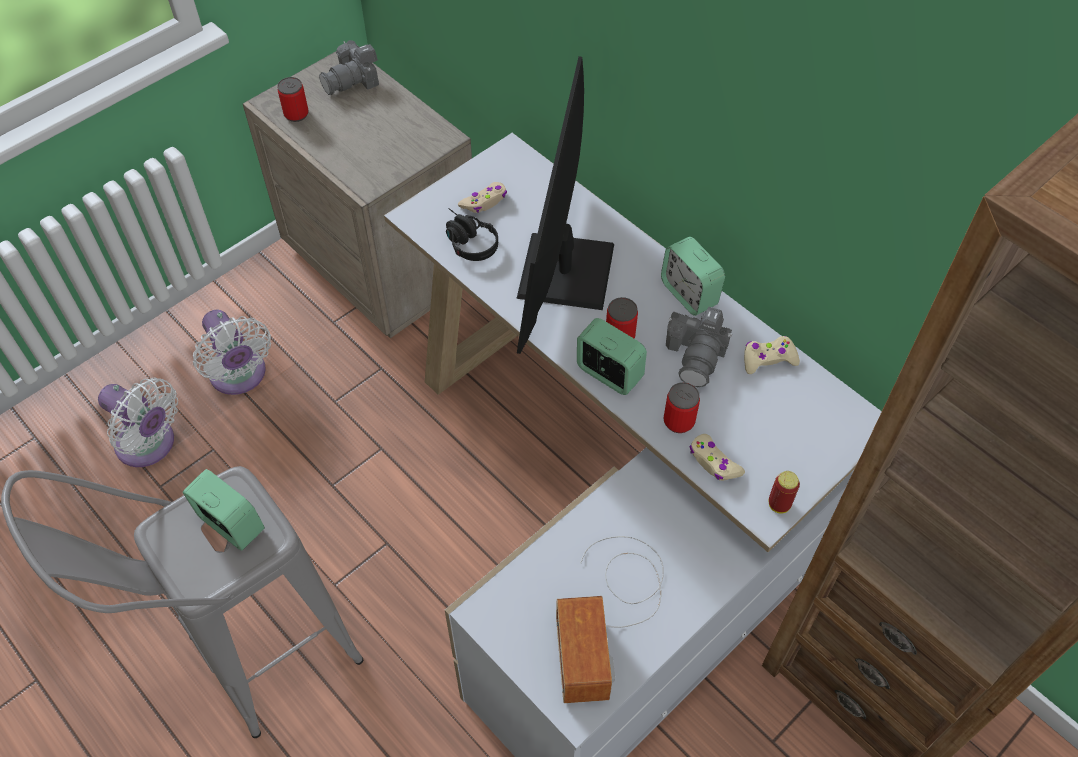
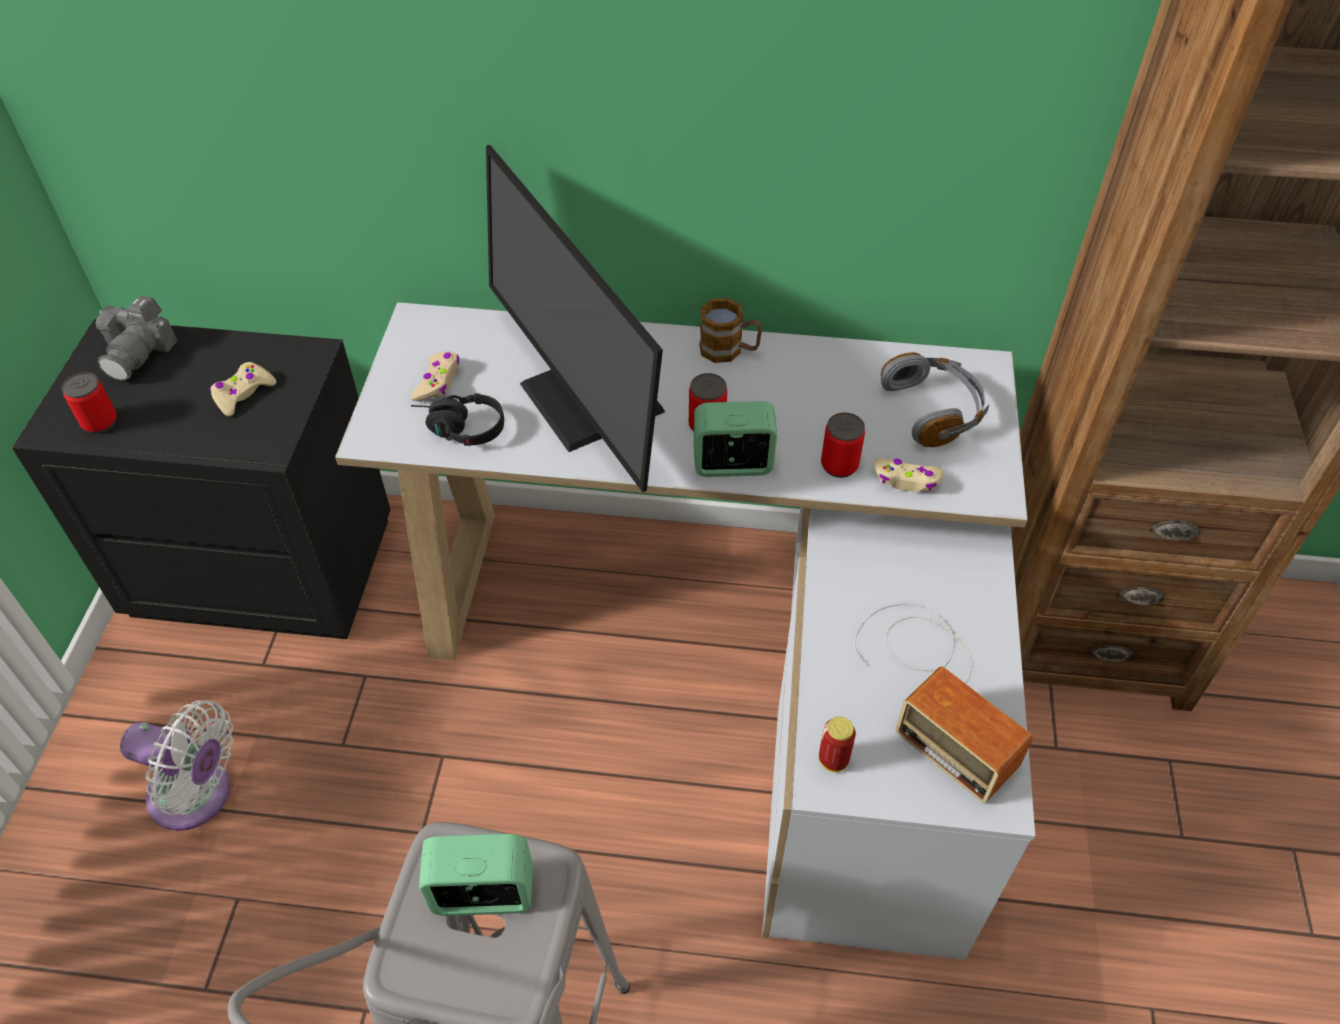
camera: 40 degrees left, 5 degrees down
(150, 445) = (146, 953): white fan -> none
(383, 260) = (264, 566): beige nightstand -> black nightstand
(689, 294) = (729, 350): alarm clock -> mug
(696, 355) = (793, 398): camera -> none
(768, 359) = (856, 364): beige game controller -> beige game controller (243, 394)
(779, 504) = (996, 478): can -> can (833, 760)
(788, 428) = (934, 410): none -> grey headphones

